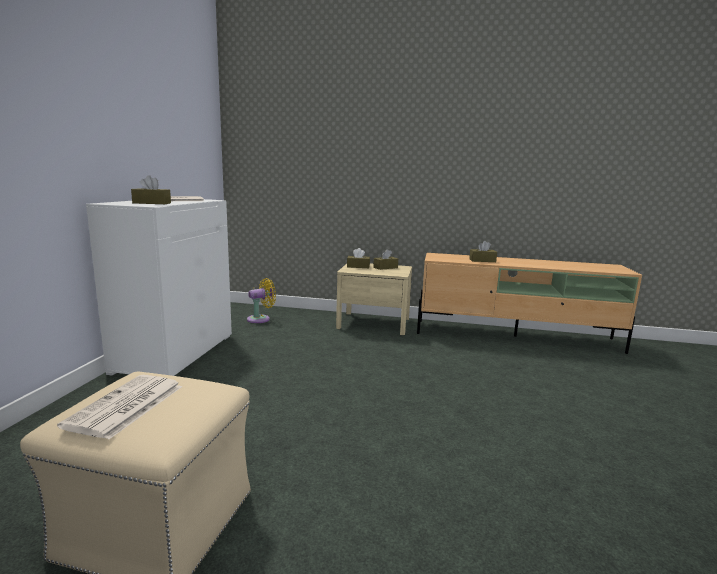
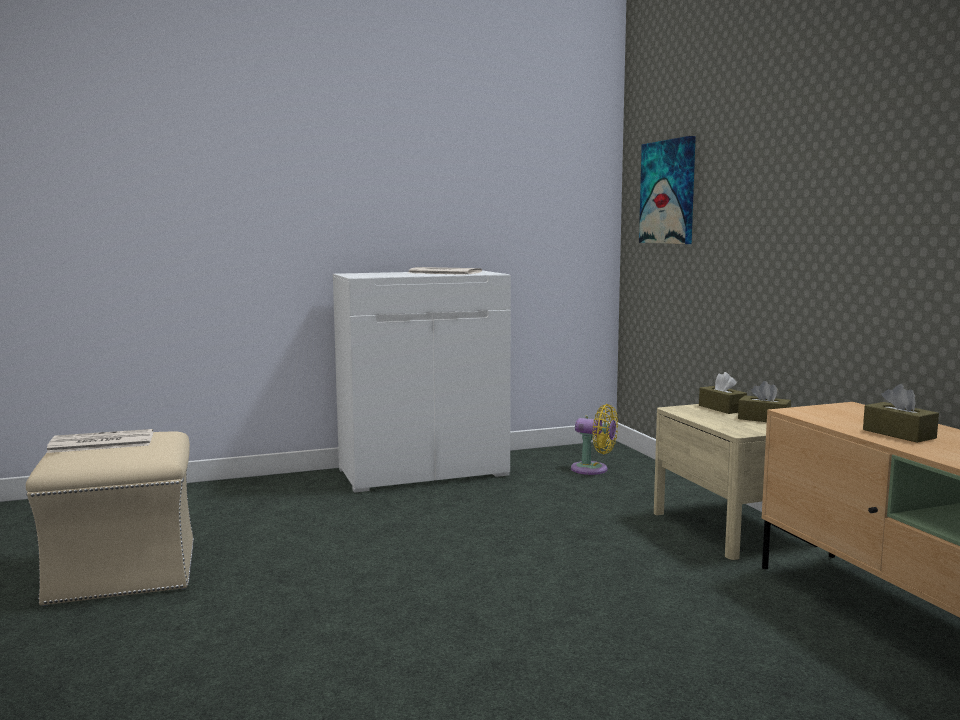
camera: 60 degrees right, 5 degrees down
(152, 203) = (386, 274): brown tissue box -> none
(276, 148) = (668, 192): none -> picture

